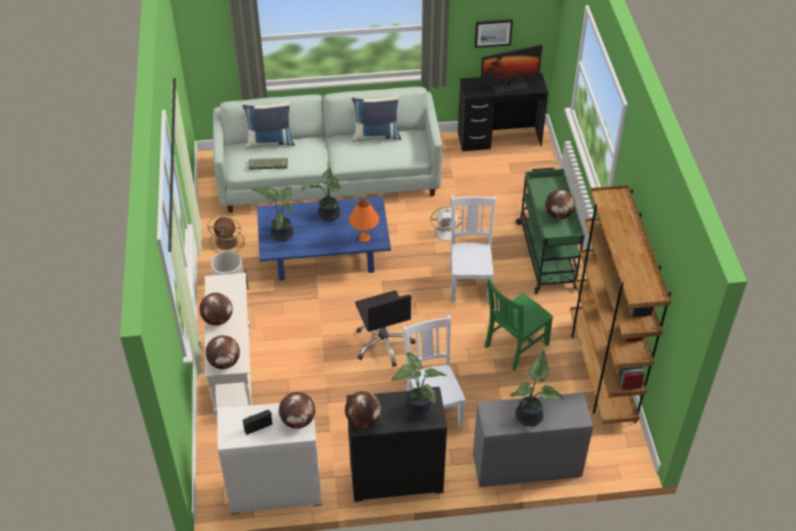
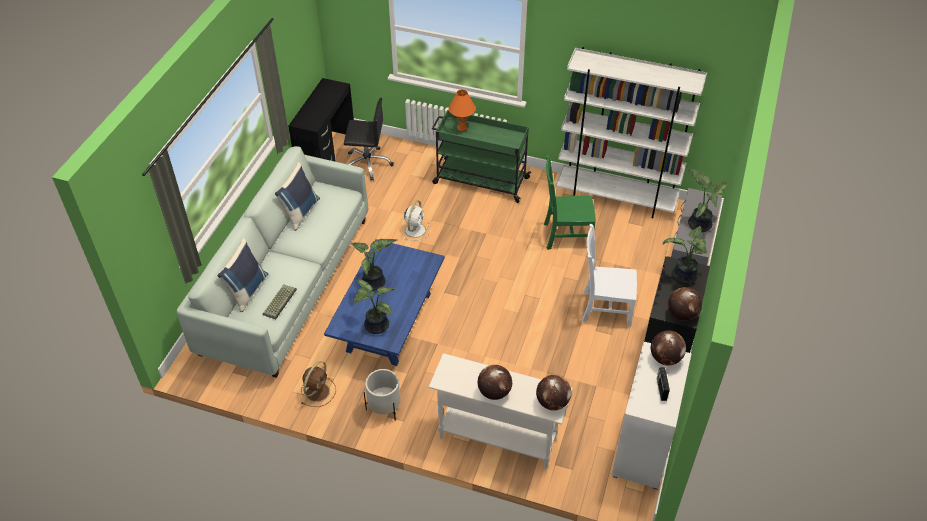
camera: 65 degrees left, 0 degrees up
(364, 238) = (420, 269): orange table lamp -> orange table lamp (461, 127)
(384, 344) = (518, 316): black office chair -> black office chair (368, 164)
(470, 282) = (481, 236): white chair -> none
(493, 32) = (293, 65): picture -> none
(509, 85) = (323, 101): monitor -> none
(514, 346) = (565, 235): green chair -> green chair turned 105 degrees clockwise
(558, 215) = (491, 134): globe -> none
(601, 372) = (616, 198): brown bookcase -> white bookcase

